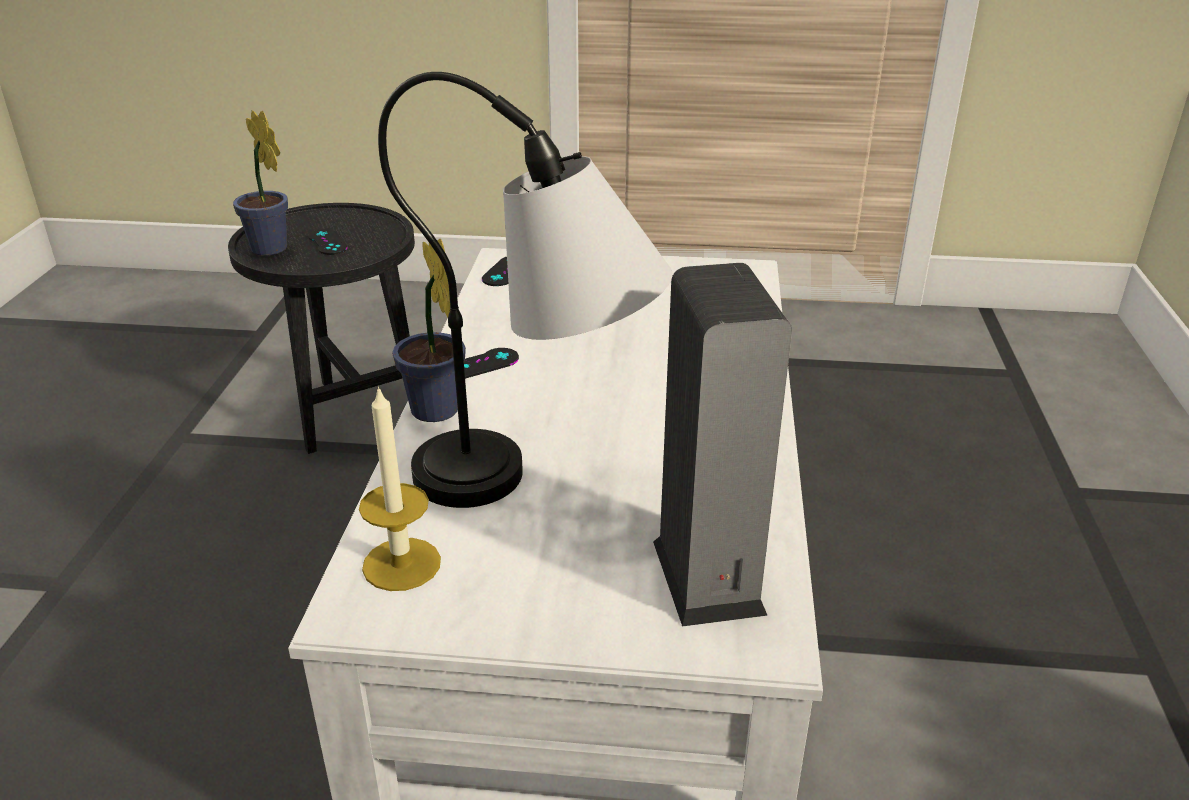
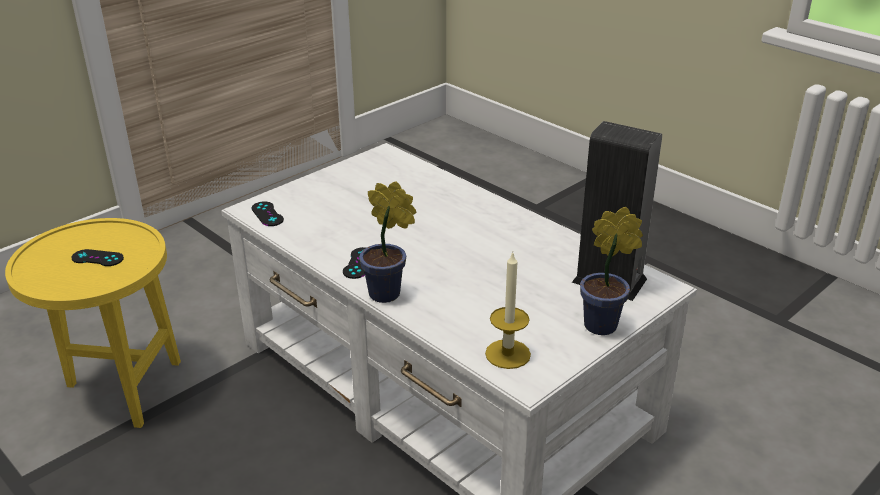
camera: 50 degrees left, 0 degrees up
(271, 250) = (73, 281): potted plant -> potted plant (605, 325)
(348, 410) = (120, 389): black side table -> yellow side table
(540, 486) = (494, 292): table lamp -> none

